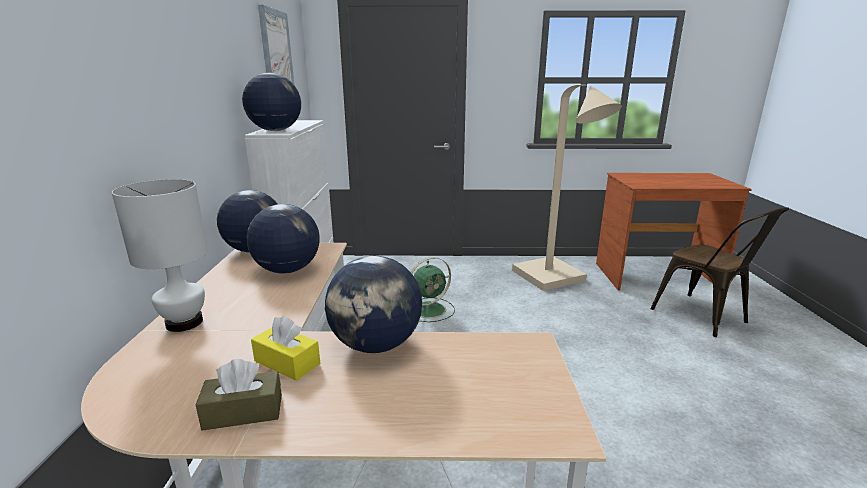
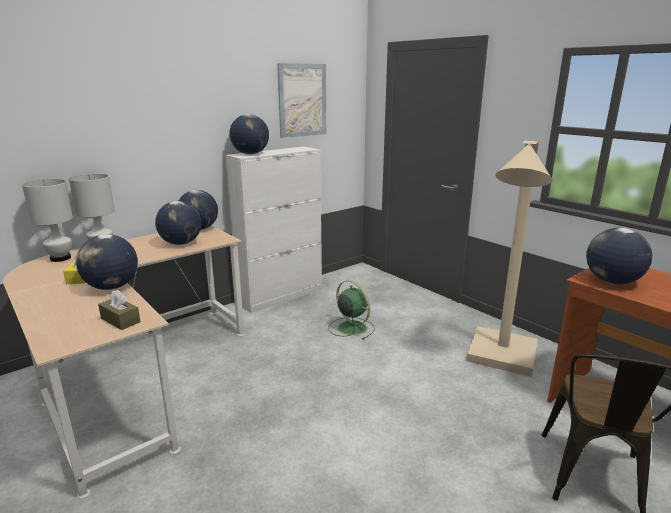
camera: 50 degrees right, 0 degrees up
(147, 366) = (60, 258): none -> white table lamp
(243, 412) = (36, 284): brown tissue box -> brown tissue box (120, 320)
(430, 309) = (351, 327): green fan -> green fan turned 150 degrees counterclockwise
(648, 183) = (612, 281): none -> globe

